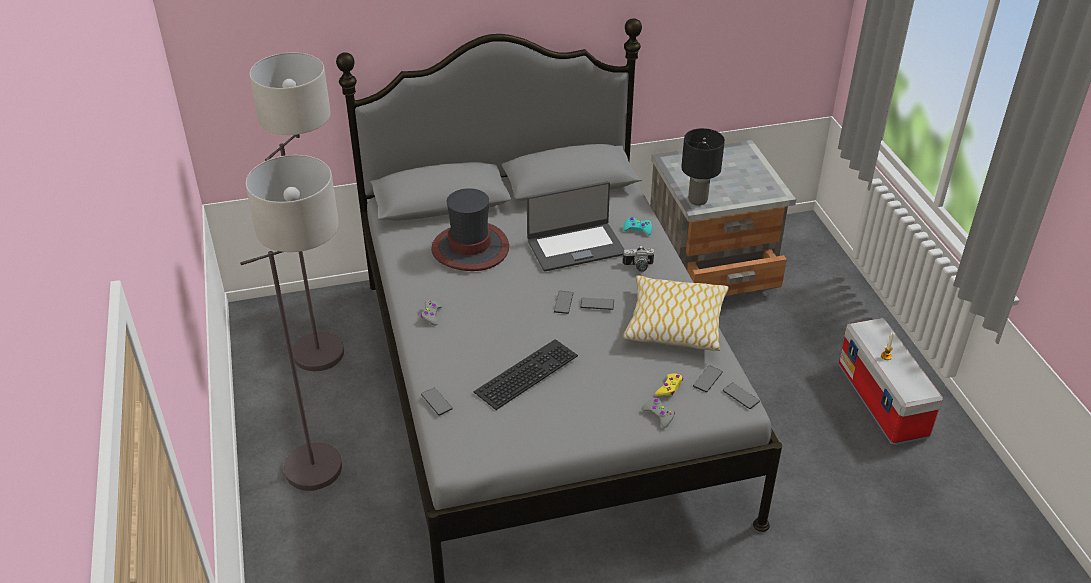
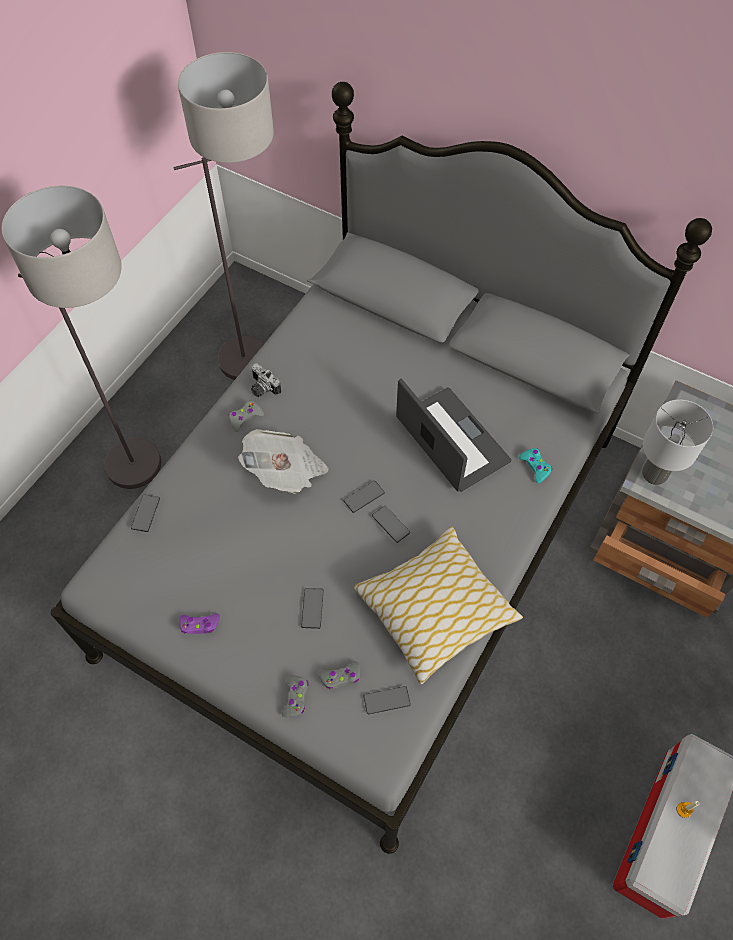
camera: 45 degrees right, 20 degrees up
(470, 248) = (359, 369): hat -> none
(498, 322) = (286, 471): none -> newspaper
(526, 372) = (242, 546): keyboard -> none
(554, 427) = (199, 625): none -> purple game controller
(575, 246) = (451, 441): laptop -> laptop turned 150 degrees counterclockwise
(638, 267) = (481, 512): camera -> camera (262, 388)
(669, 388) = (341, 677): yellow game controller -> grey game controller
(698, 200) = (655, 475): black table lamp -> white table lamp
(741, 396) = (394, 749): phone -> phone (312, 608)

